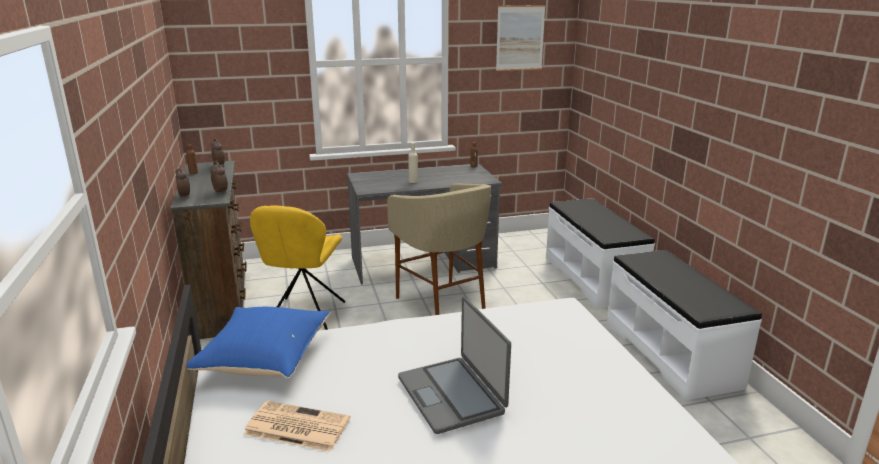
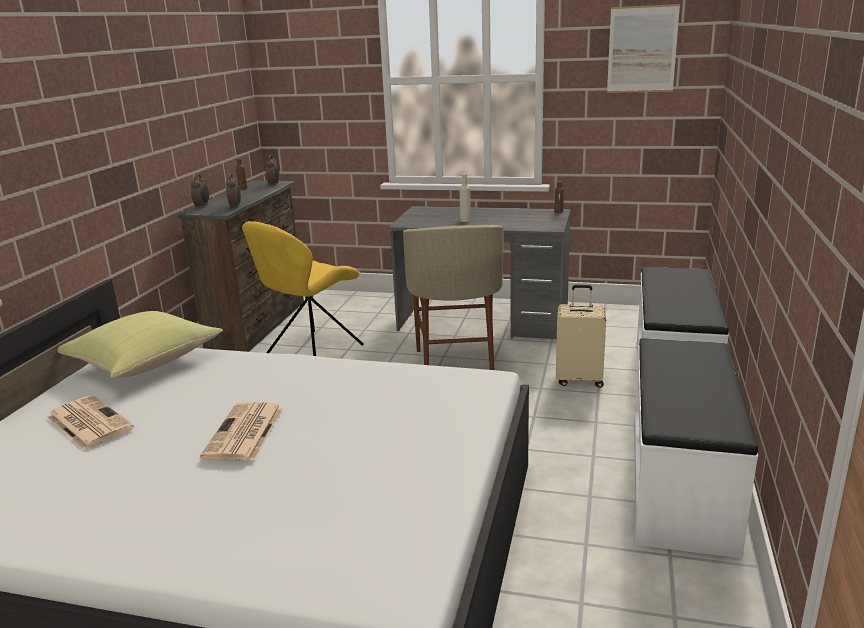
camera: 30 degrees right, 0 degrees up
(264, 359) = (145, 363): blue pillow -> yellow pillow
(452, 395) = (244, 433): laptop -> newspaper
(538, 295) = (579, 379): none -> beige suitcase

